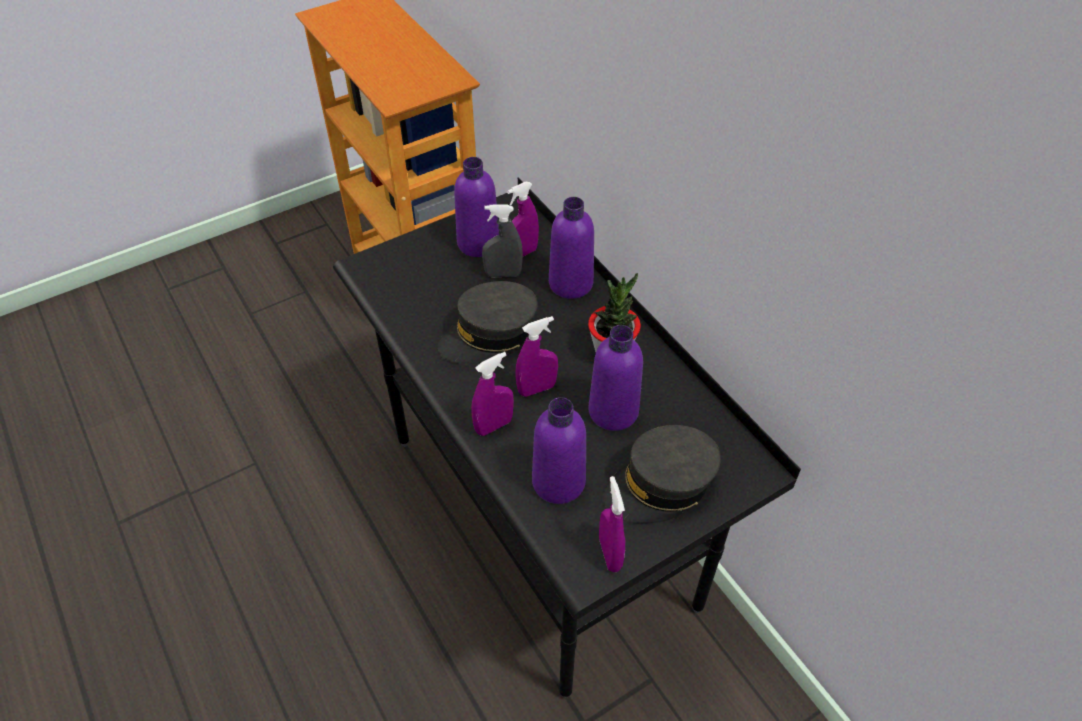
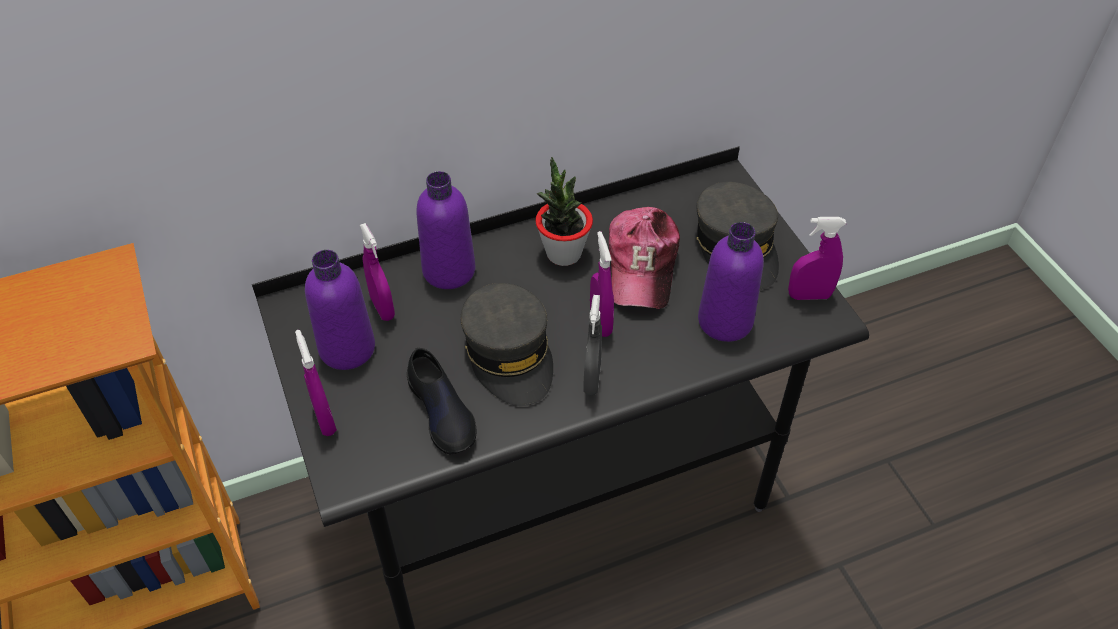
camera: 80 degrees left, 0 degrees up
(428, 305) = (442, 411): none -> black shoe
(494, 425) = (645, 365): purple spray bottle -> purple spray bottle (325, 419)
(503, 274) = (412, 330): grey spray bottle -> grey spray bottle (592, 379)
(613, 411) = (642, 265): purple bottle -> cap

